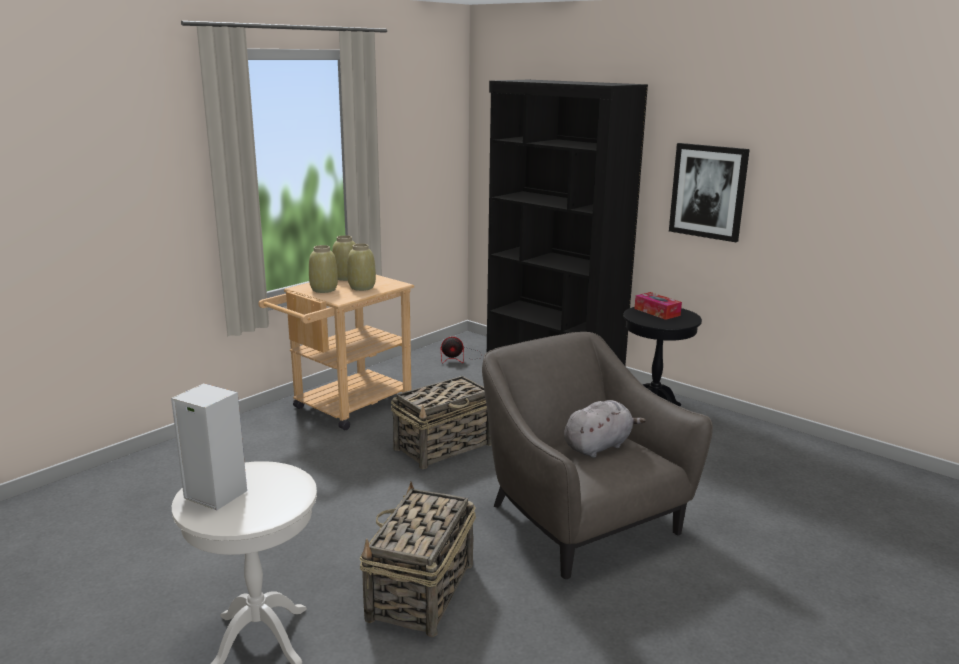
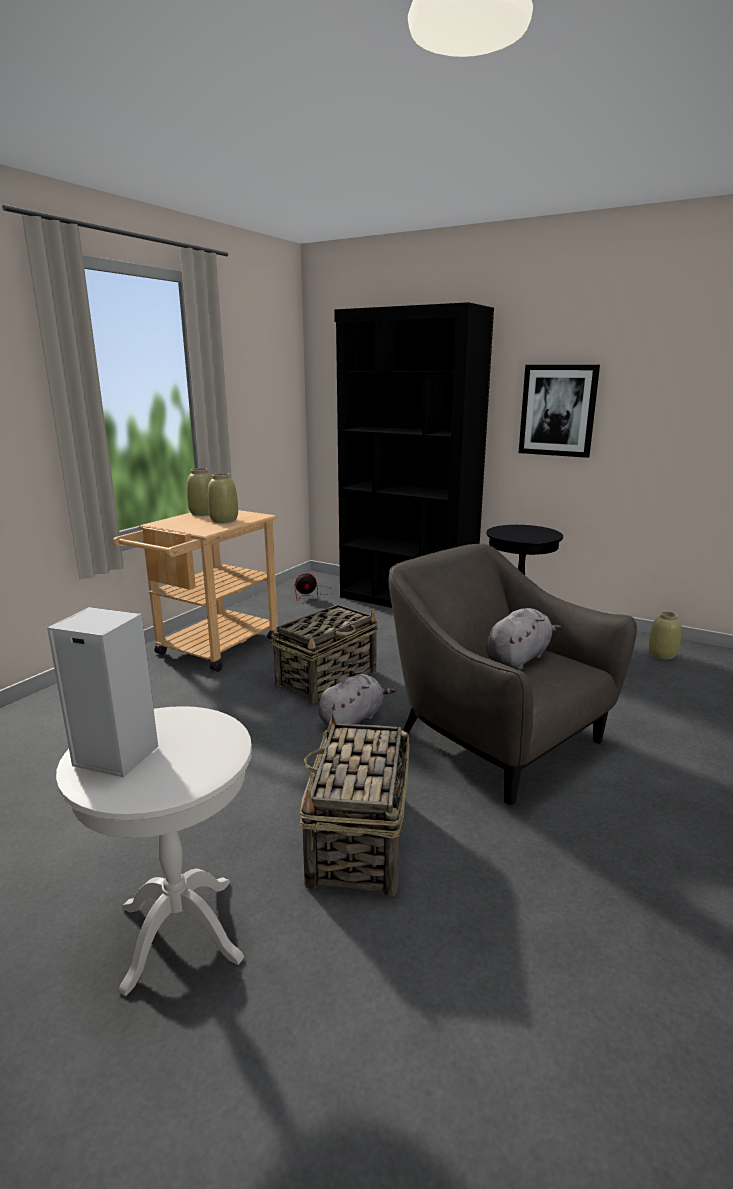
camera: 10 degrees left, 0 degrees up
(324, 290) = (183, 524): beige vase -> beige vase (662, 655)
(454, 487) = (353, 718): none -> grey plush toy
(657, 312) = (517, 530): tissue box -> none

